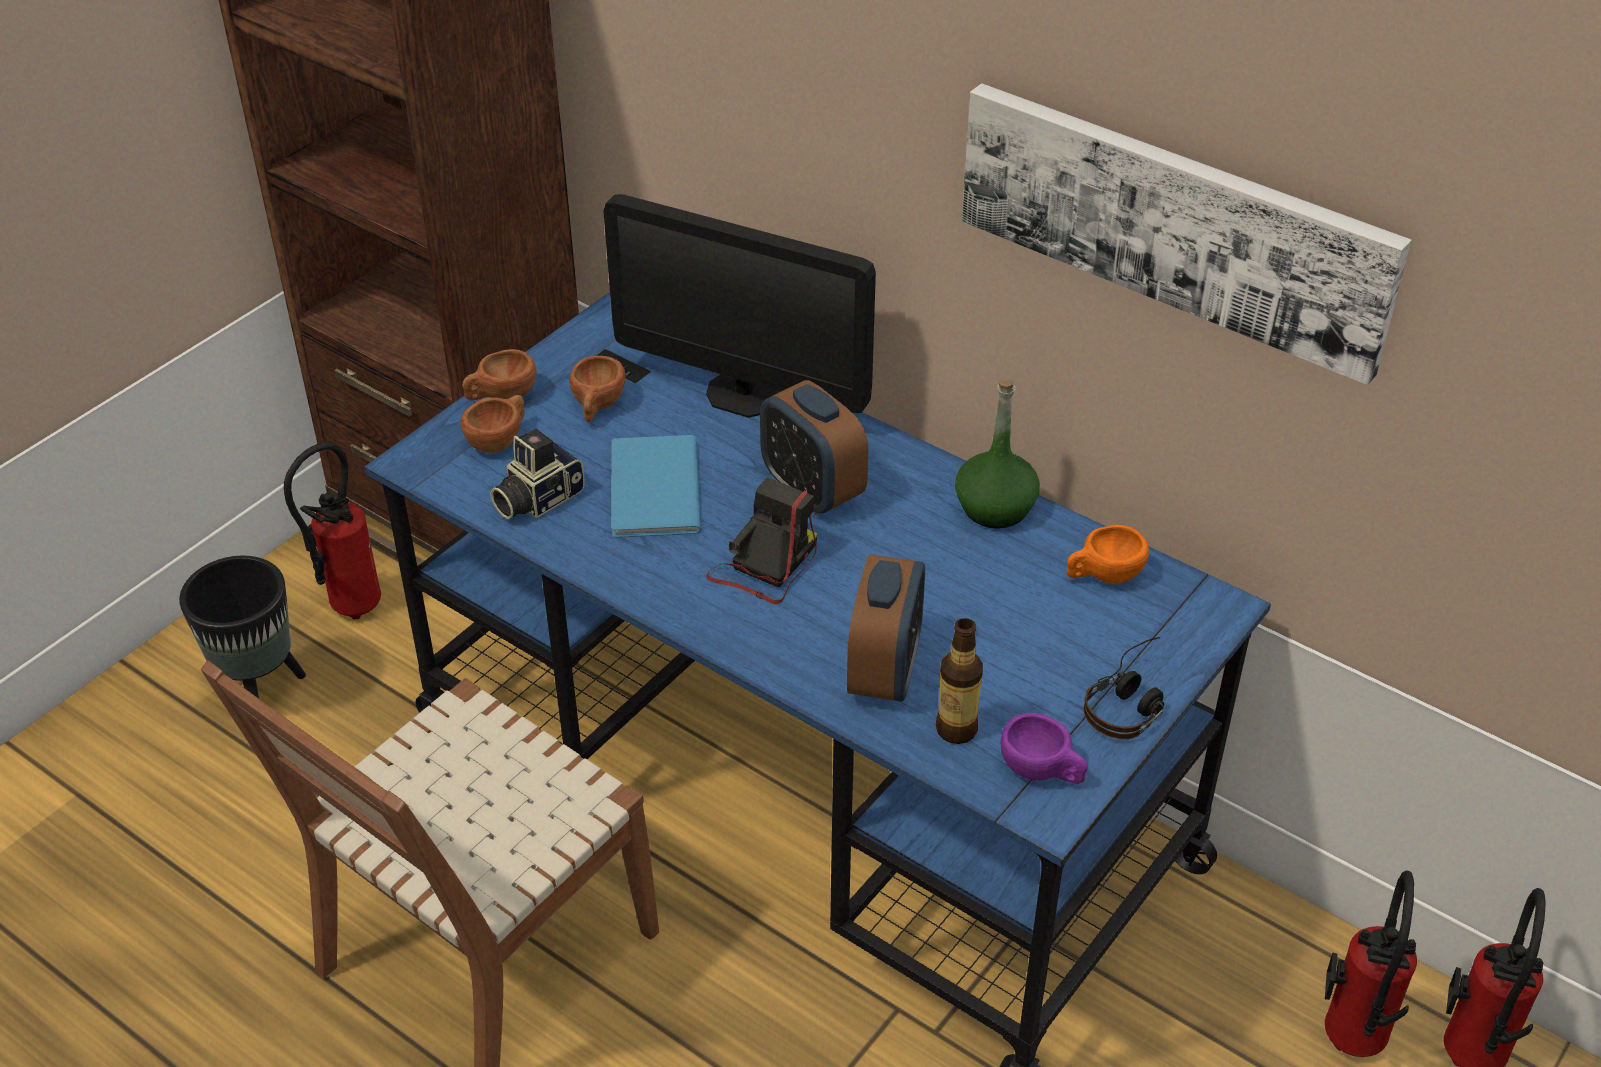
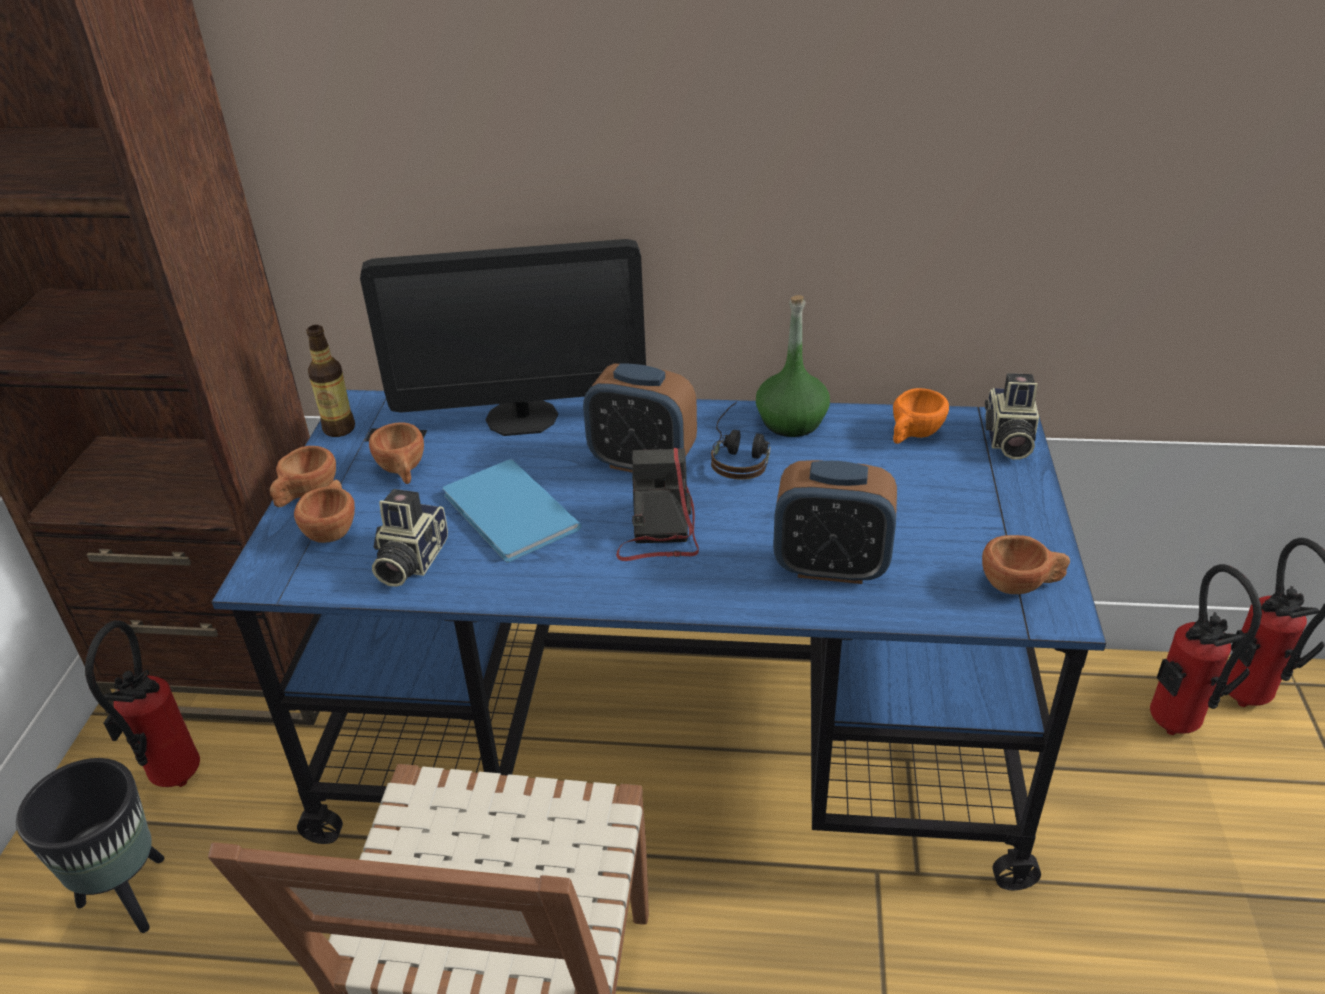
camera: 30 degrees left, 5 degrees down
(884, 671) = (831, 567): alarm clock -> alarm clock turned 120 degrees clockwise
(956, 729) = (929, 584): bottle -> bottle (339, 429)
(1042, 771) = (1021, 585): purple cup -> brown cup
(1131, 701) = (1025, 508): headphones -> headphones (741, 454)
(1174, 224) = (923, 97): picture -> none
(1196, 624) = (1007, 440): none -> camera

